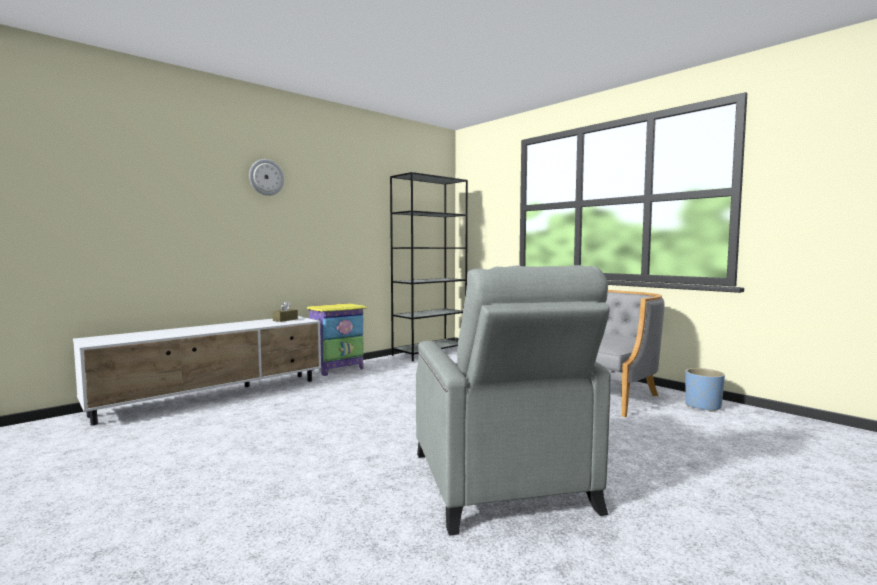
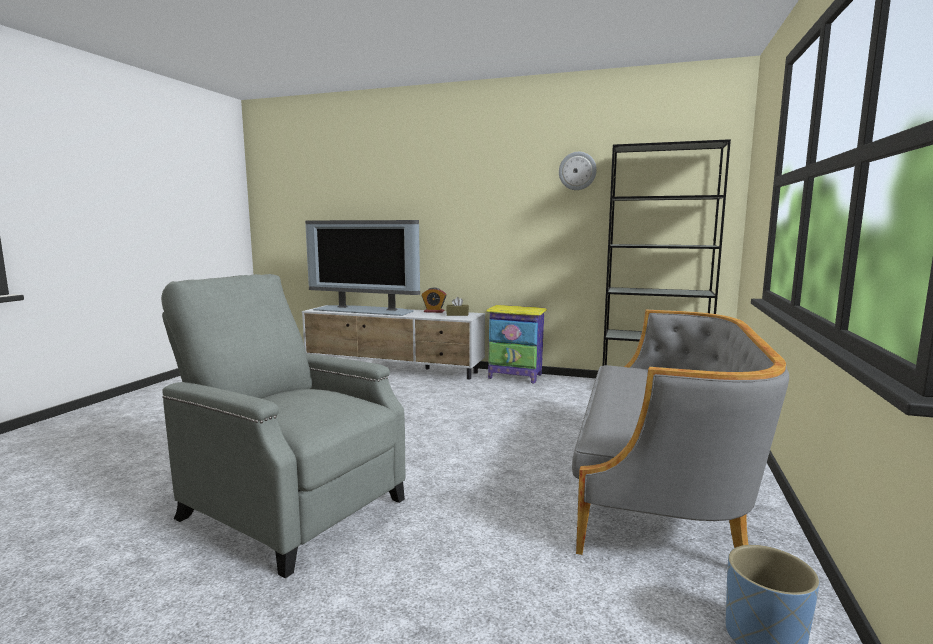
camera: 60 degrees right, 5 degrees up
(169, 332) = (364, 310): none -> television
(251, 321) = (434, 311): none -> alarm clock
(266, 177) = (461, 174): wall clock -> wall clock (577, 171)
(502, 484) = (288, 506): grey armchair -> grey armchair turned 75 degrees clockwise

